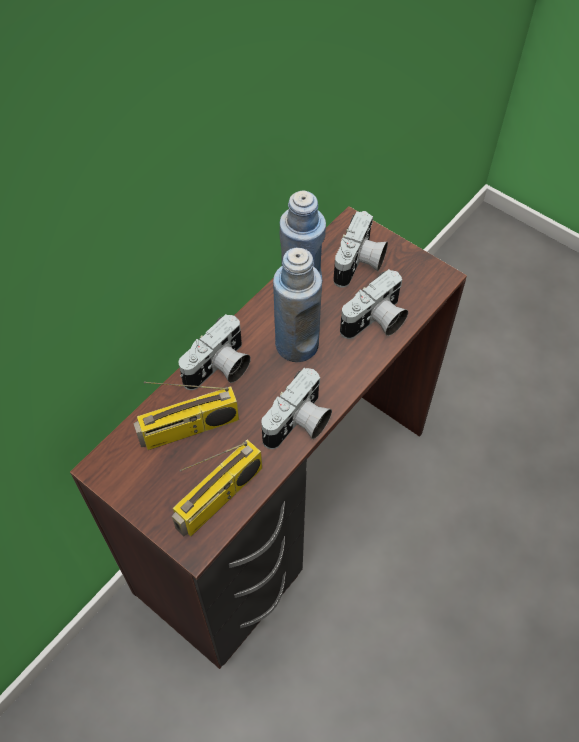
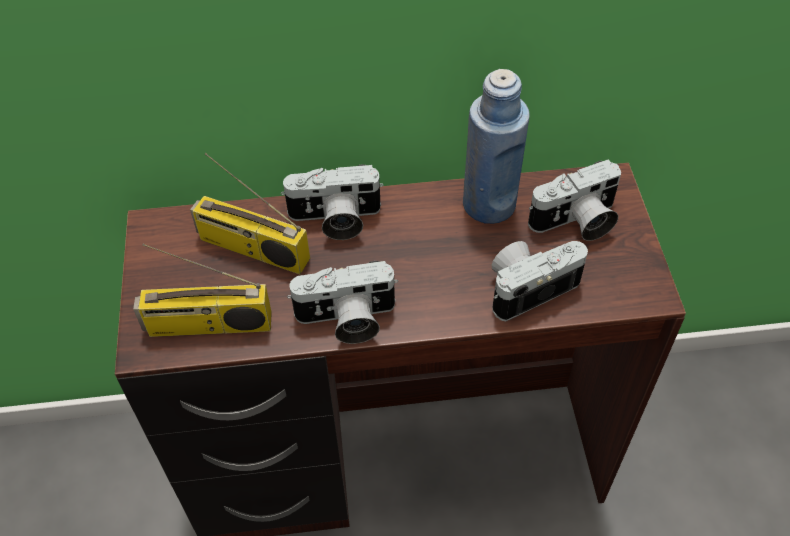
camera: 45 degrees right, 5 degrees down
(296, 344) = (427, 249): blue bottle -> none
(375, 322) = (529, 286): camera -> camera turned 150 degrees clockwise

